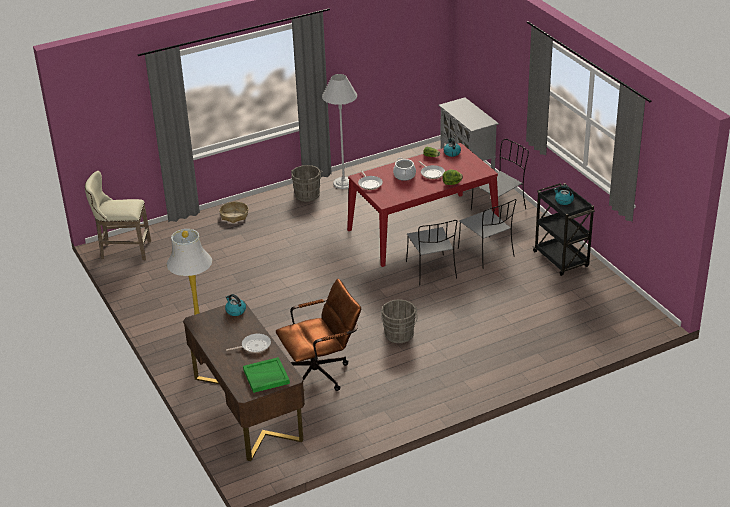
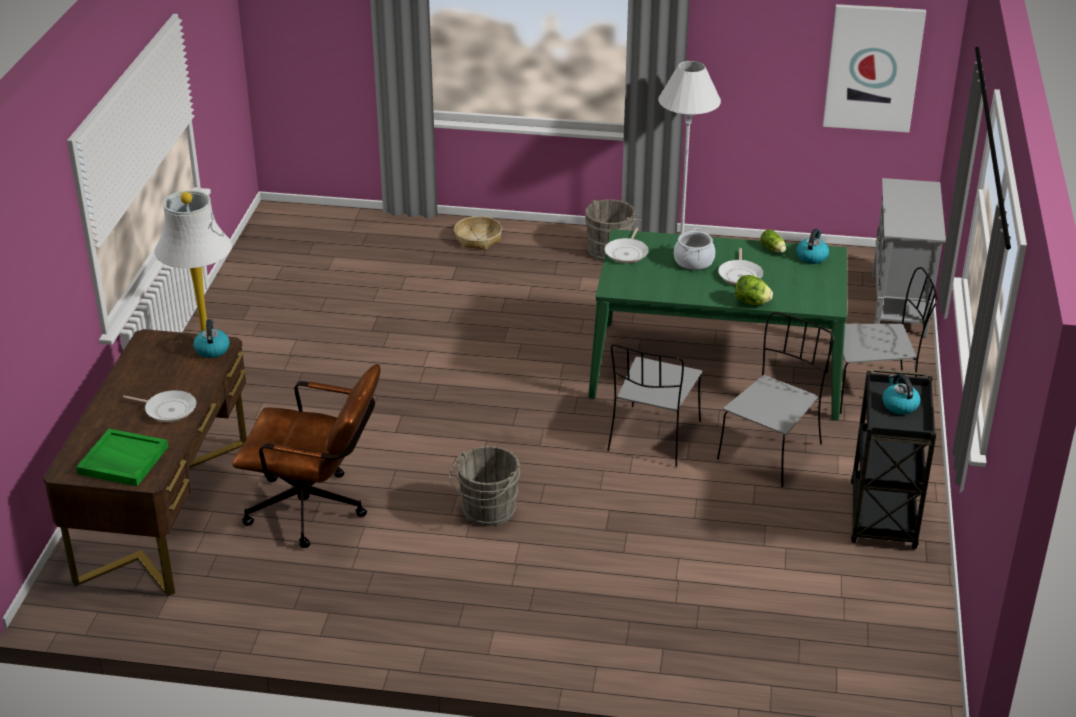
camera: 35 degrees right, 0 degrees up
(122, 251) = (287, 227): beige stool -> none
(414, 49) = (873, 67): none -> picture
(423, 229) = (716, 369): red dining table -> green dining table
(487, 253) = (771, 450): grey chair -> grey chair turned 150 degrees counterclockwise

